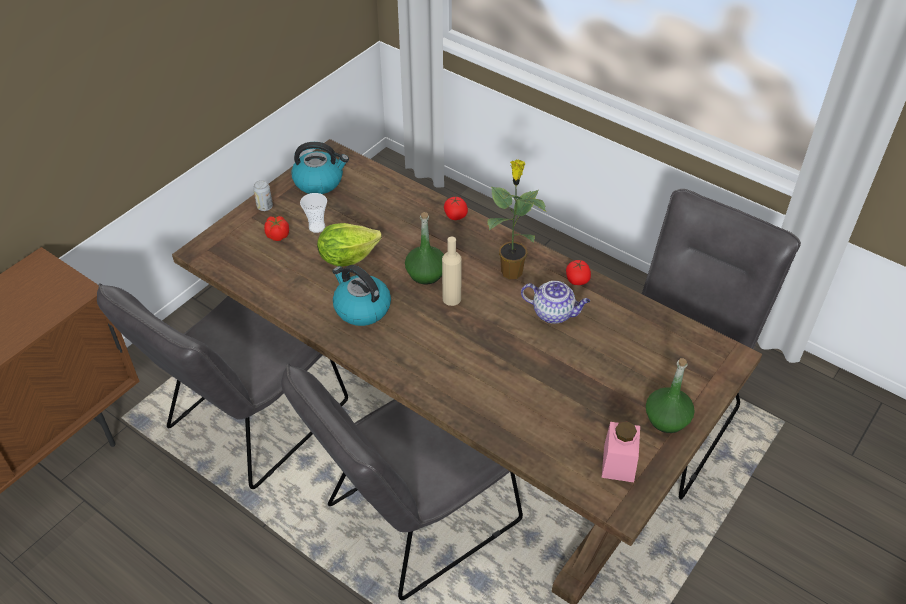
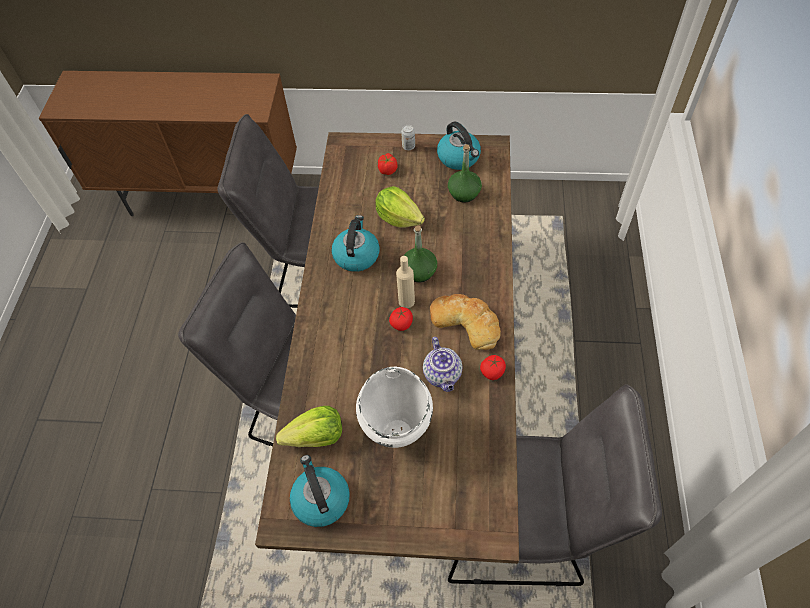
camera: 60 degrees right, 10 degrees up
(317, 227) = (413, 184): cup -> none
(455, 216) = (495, 254): tomato -> tomato (401, 324)
(511, 270) = (466, 322): potted plant -> bread
(549, 436) = (316, 437): none -> lettuce
(590, 373) = (398, 433): none -> white cooking pot
(618, 463) = (320, 499): pink jar -> kettle
(667, 419) = (388, 514): green bottle -> green bottle (464, 193)

